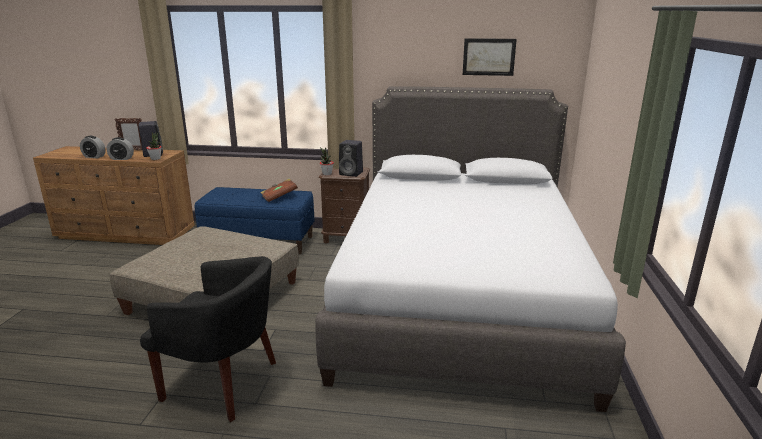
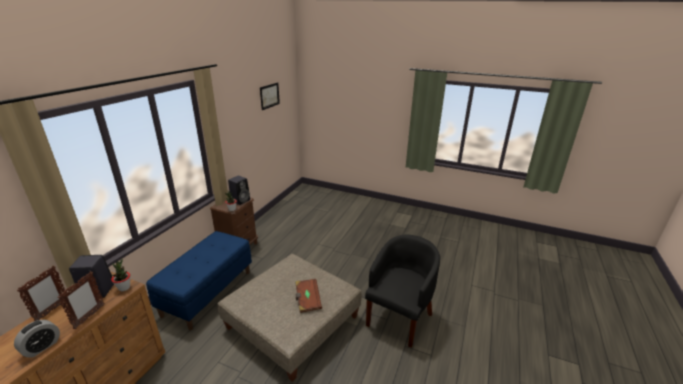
camera: 75 degrees left, 5 degrees up
(121, 158) = (89, 317): alarm clock -> picture frame
(279, 197) = (215, 246): brown book -> brown book (307, 300)
(458, 297) = (343, 224): grey bed -> none

